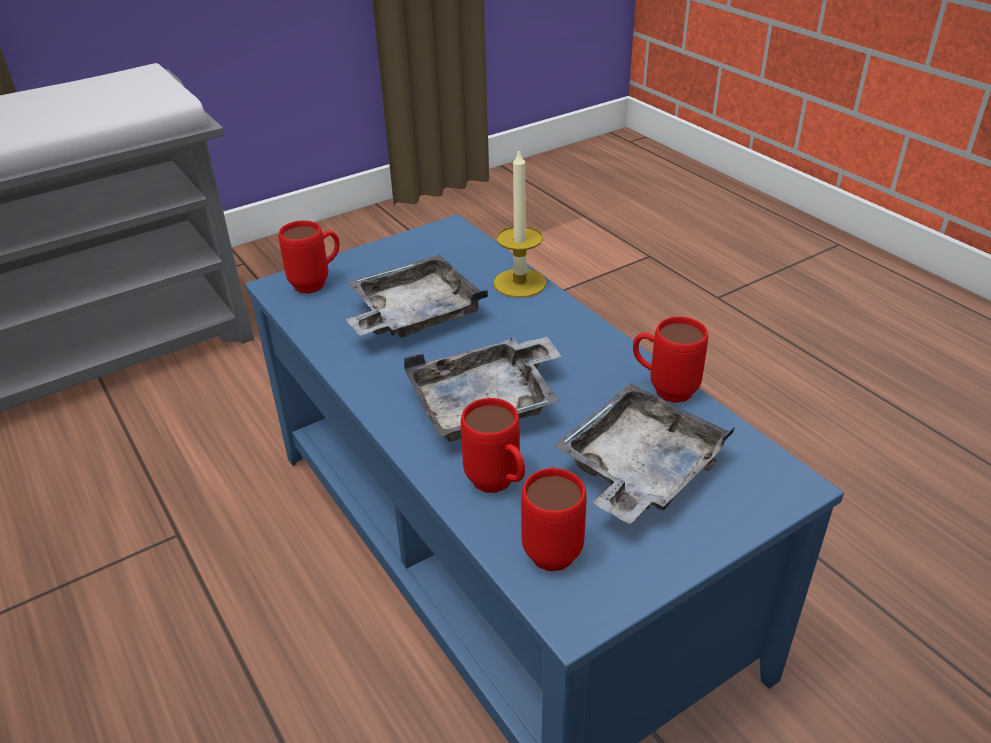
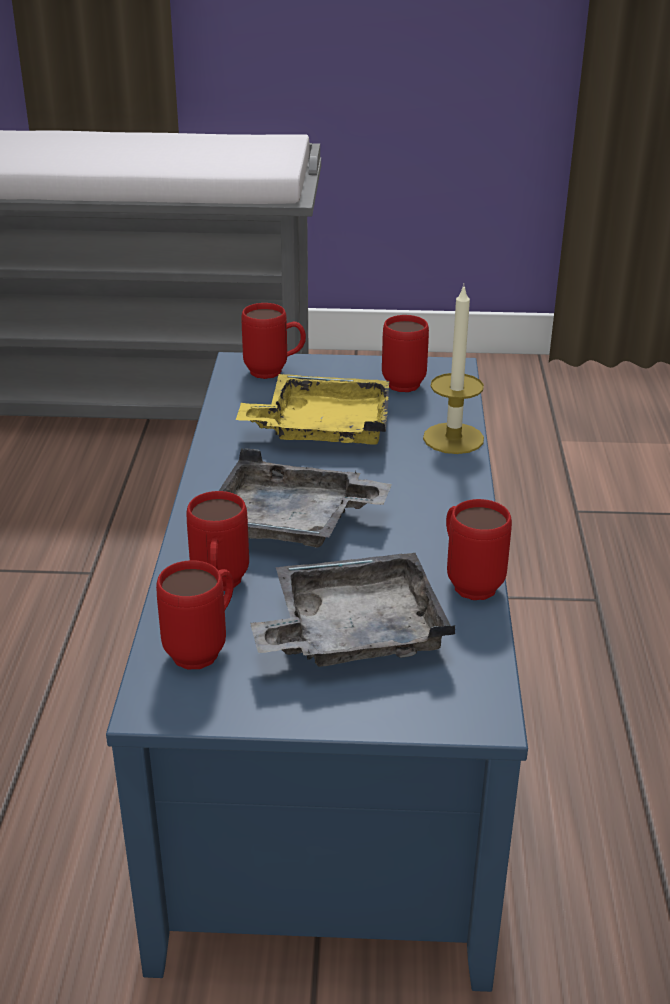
camera: 35 degrees right, 5 degrees down
(413, 314) = (322, 428): grey tray -> yellow tray
(426, 253) = (399, 381): none -> red mug

